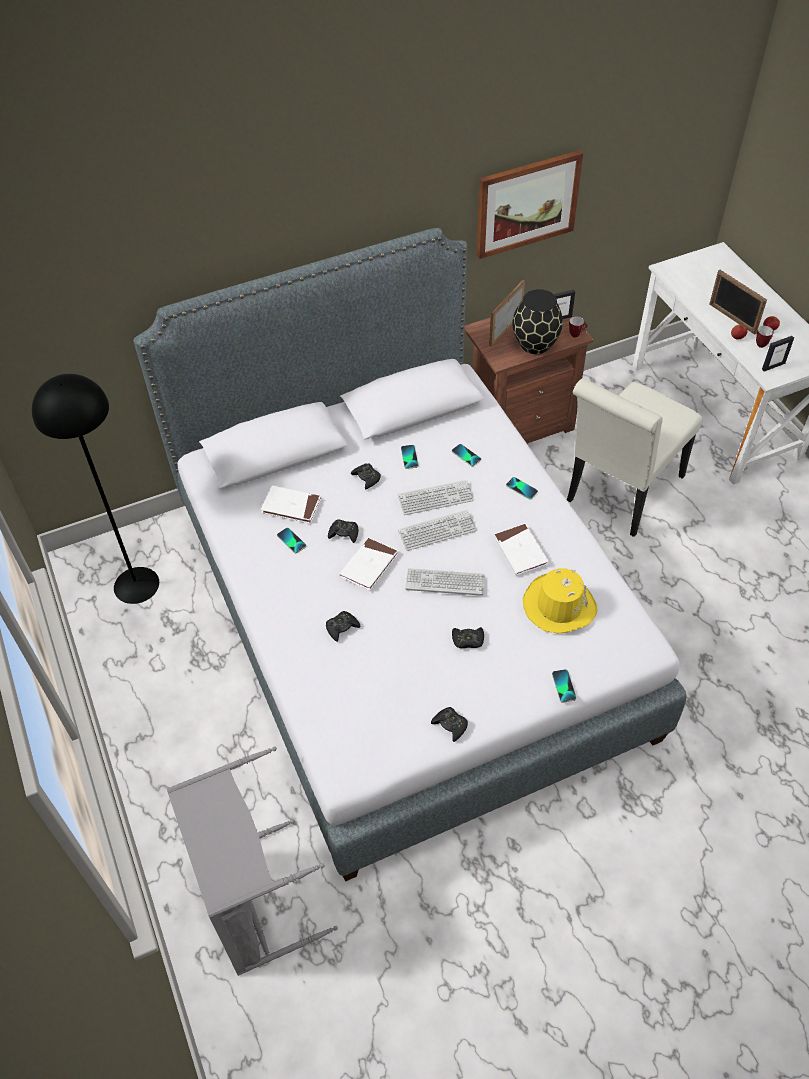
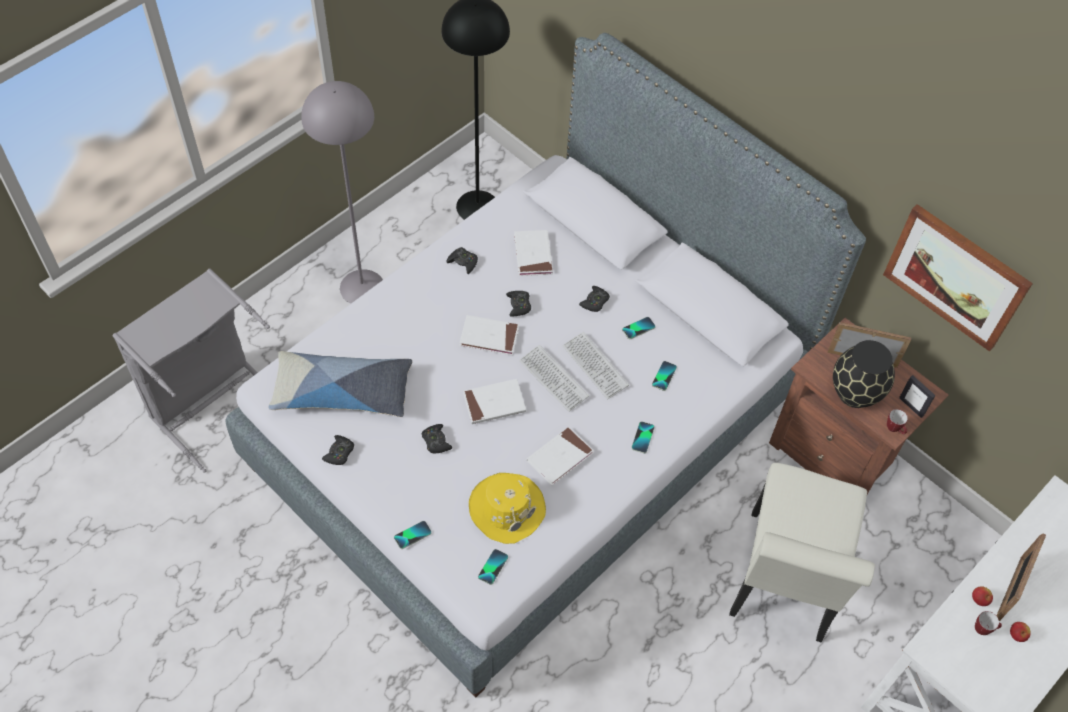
camera: 65 degrees right, 5 degrees up
(178, 713) = (362, 287): none -> grey floor lamp
(291, 541) = (493, 268): phone -> phone (493, 567)
(342, 627) = (412, 338): black game controller -> black game controller (463, 262)
(380, 704) = (342, 392): none -> pillow
(445, 582) = (494, 403): keyboard -> white book
(620, 494) = (784, 585): white chair -> white chair turned 90 degrees counterclockwise
(773, 366) = (949, 650): picture frame -> none

